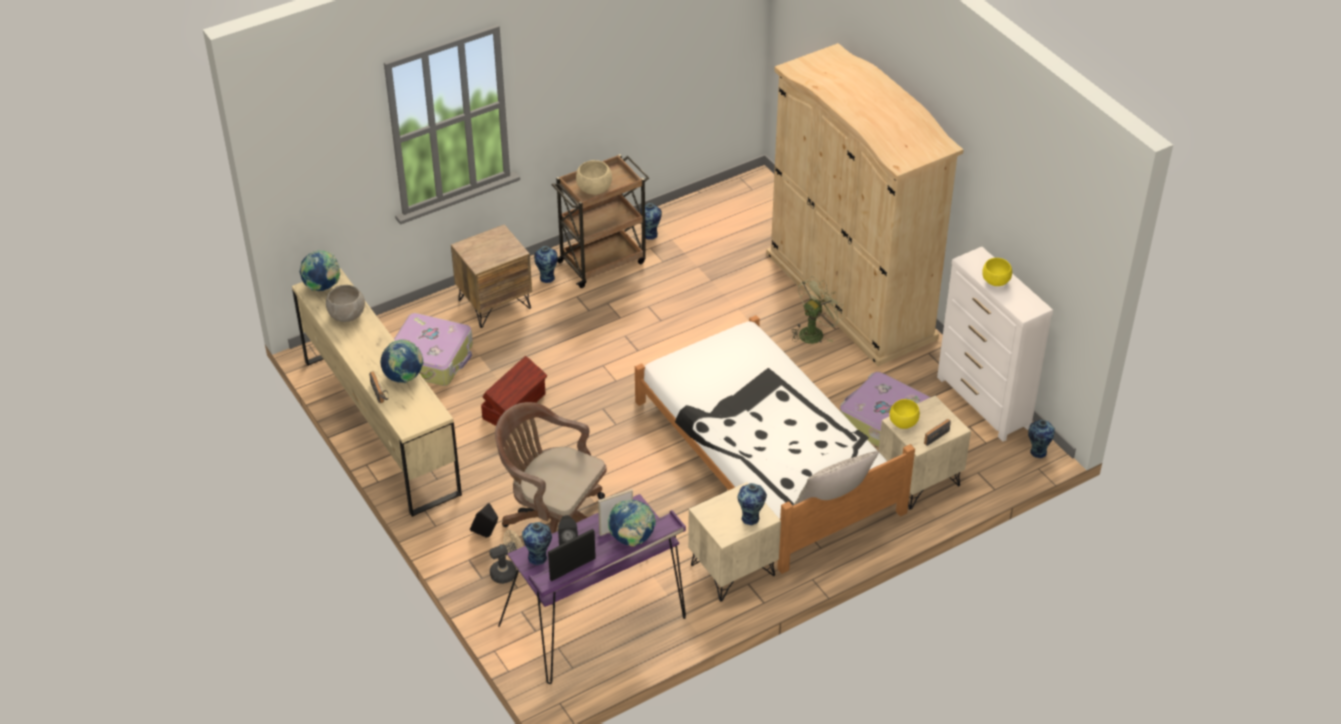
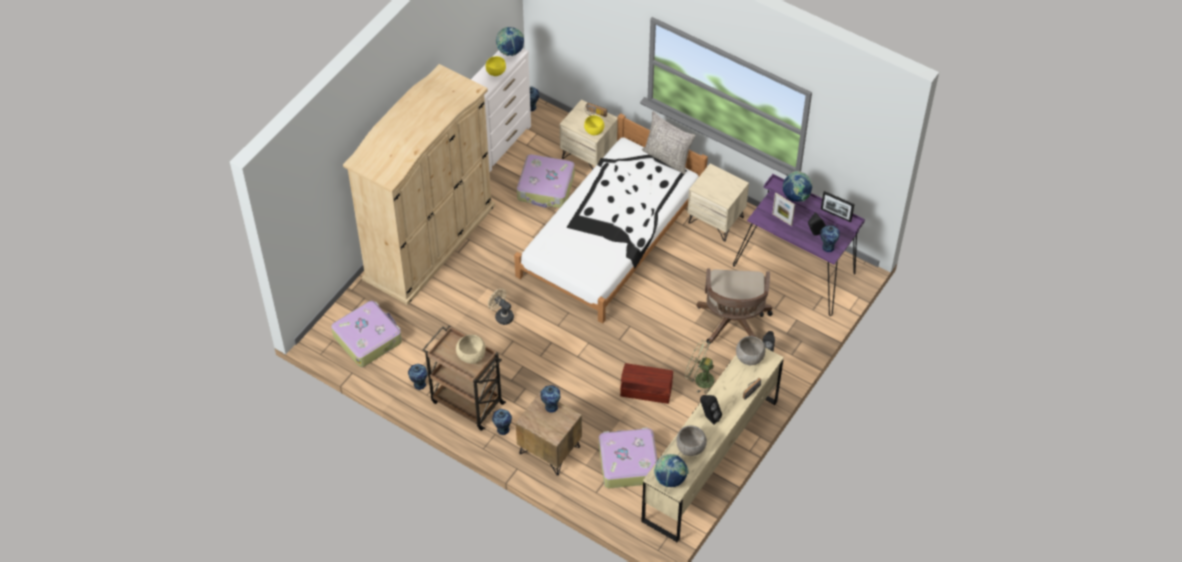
camera: 115 degrees left, 10 degrees up
(373, 344) = (709, 417): none -> black speaker
(404, 377) = (729, 383): globe -> globe (510, 51)
(423, 409) = (750, 358): none -> grey bowl
(508, 572) = (788, 330): beige fan -> beige fan (502, 315)
(738, 214) = (368, 338): none -> suitcase
(751, 518) = (717, 177): vase -> vase (550, 407)
(814, 332) = (478, 250): green fan -> green fan (700, 379)

